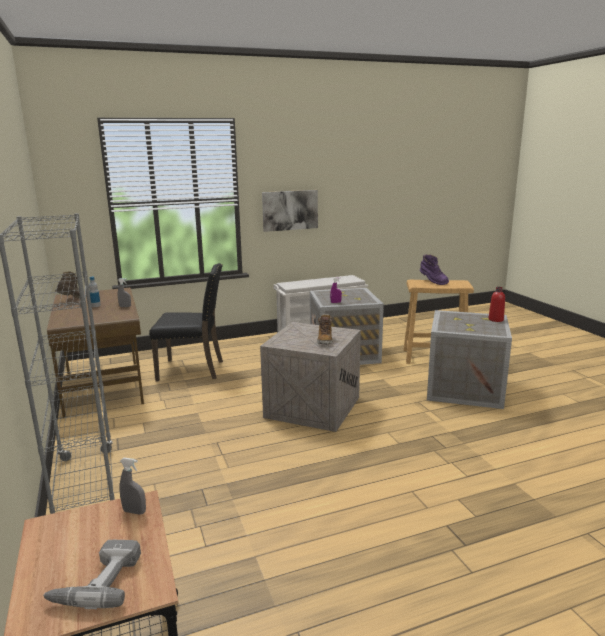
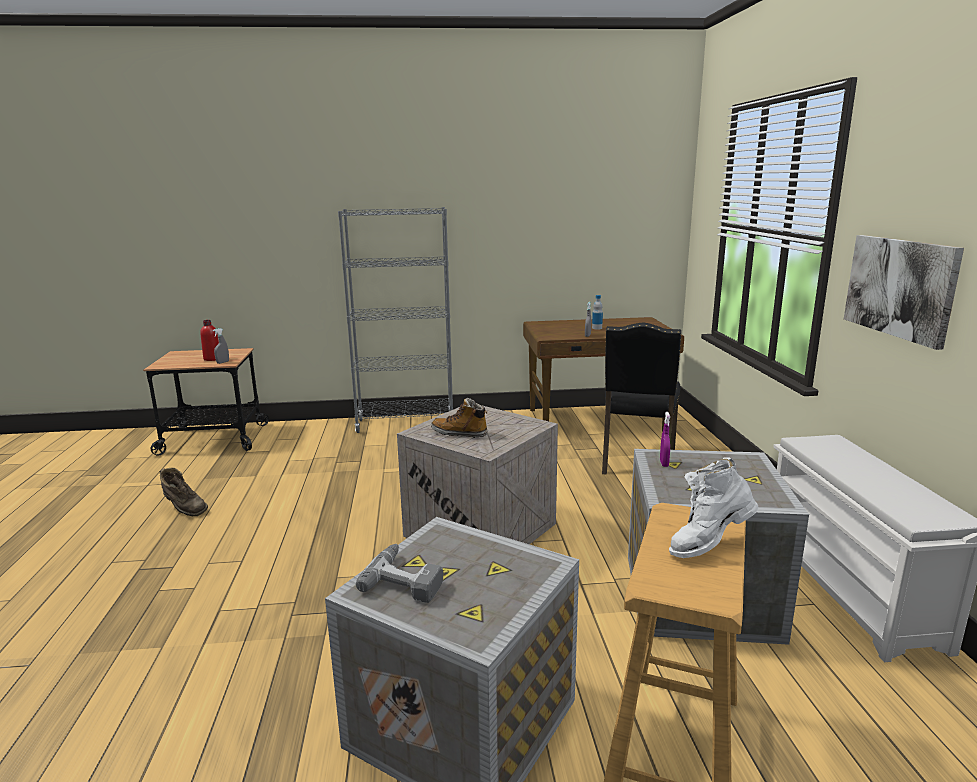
camera: 105 degrees right, 0 degrees up
(72, 300) = (625, 321): brown boot -> brown boot (184, 509)
(97, 582) = (181, 359): power drill -> power drill (406, 579)
(432, 282) = (709, 545): purple boot -> white boot
(496, 320) = (454, 625): red bottle -> red bottle (212, 359)

